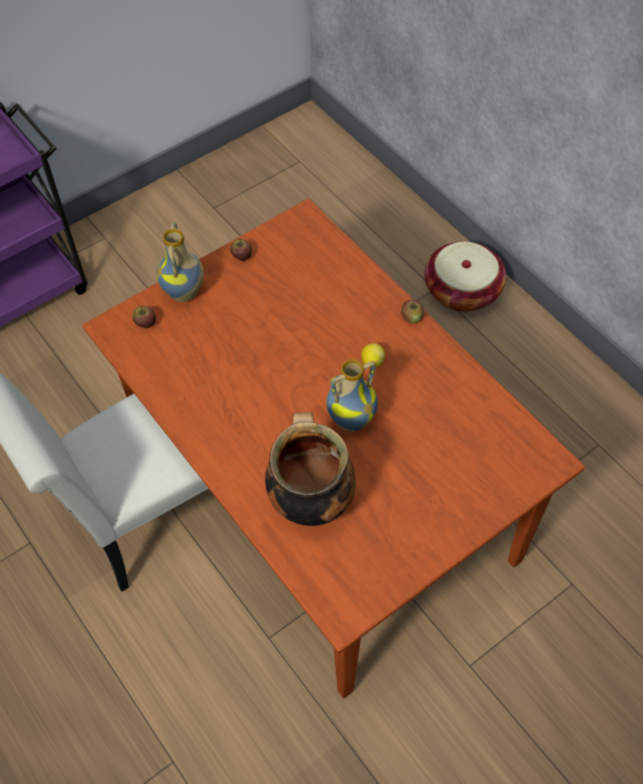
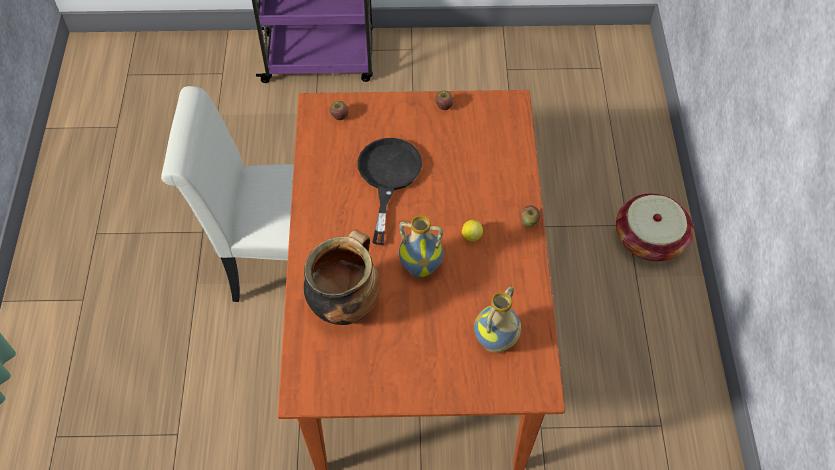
camera: 35 degrees right, 0 degrees up
(185, 293) = (383, 110): vase -> vase (496, 342)
(246, 355) = (388, 178): none -> black frying pan

